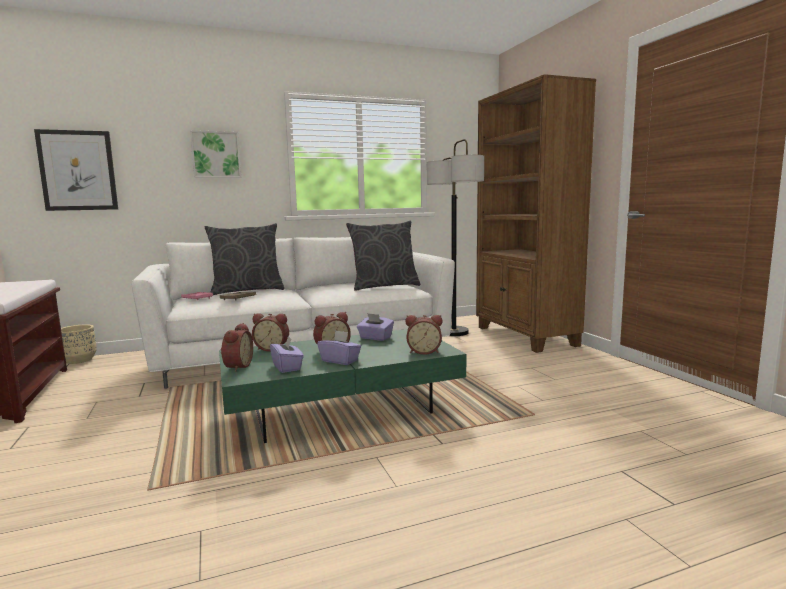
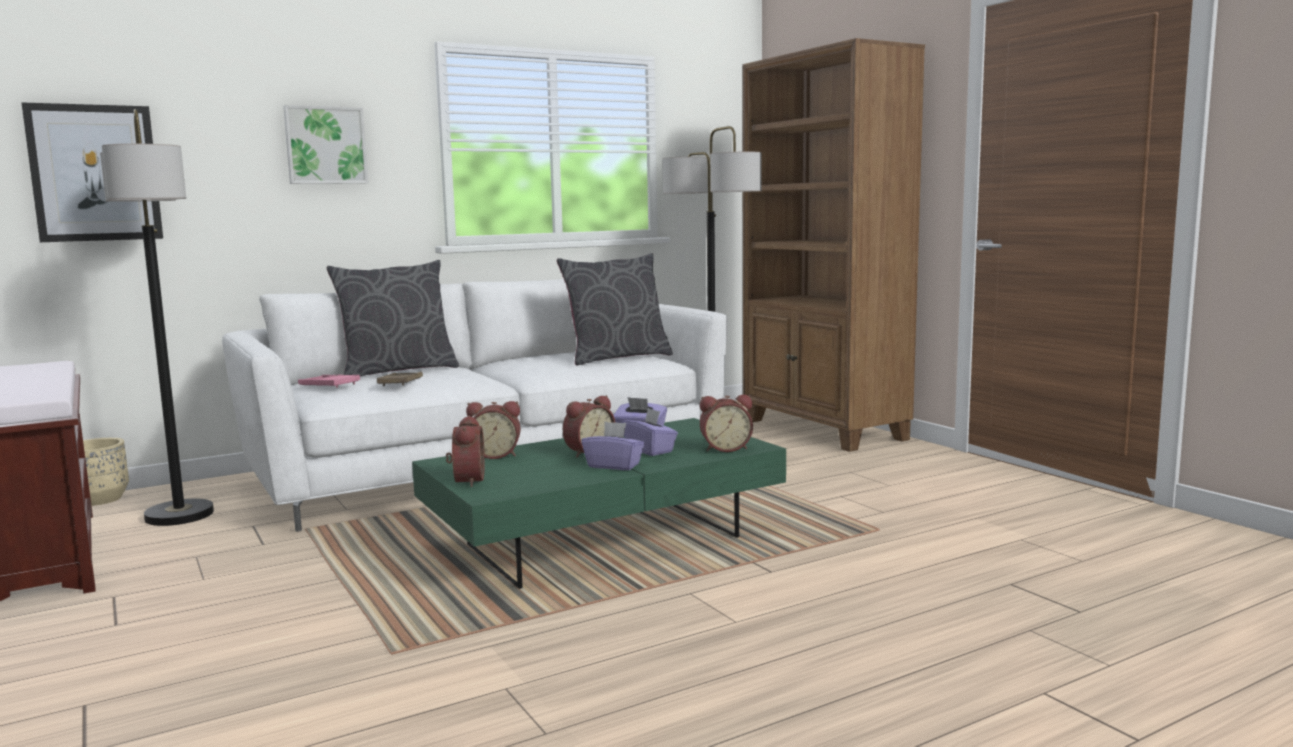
camera: 10 degrees left, 0 degrees up
(111, 373) = (180, 515): none -> floor lamp
(287, 367) = (544, 477): purple tissue box -> purple tissue box (650, 450)

